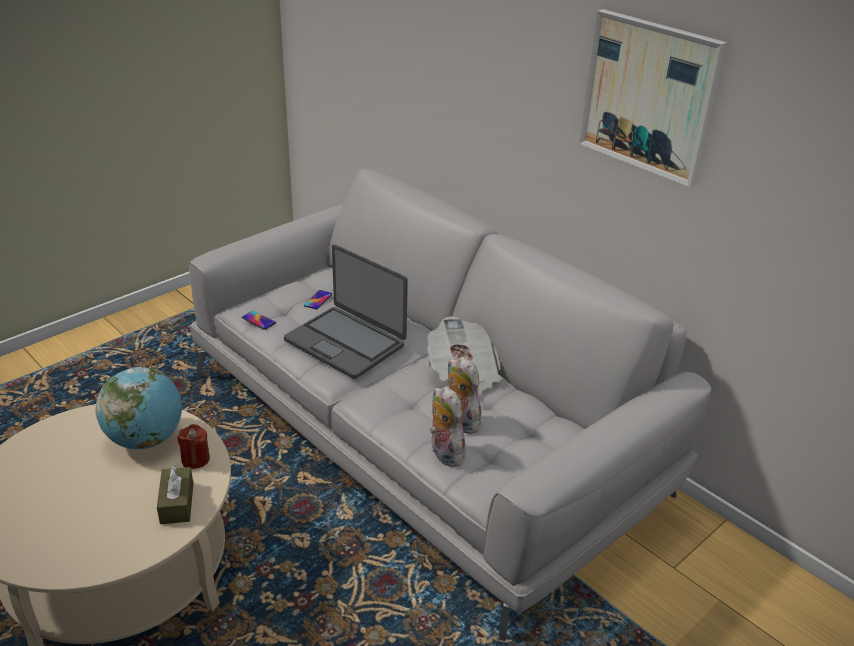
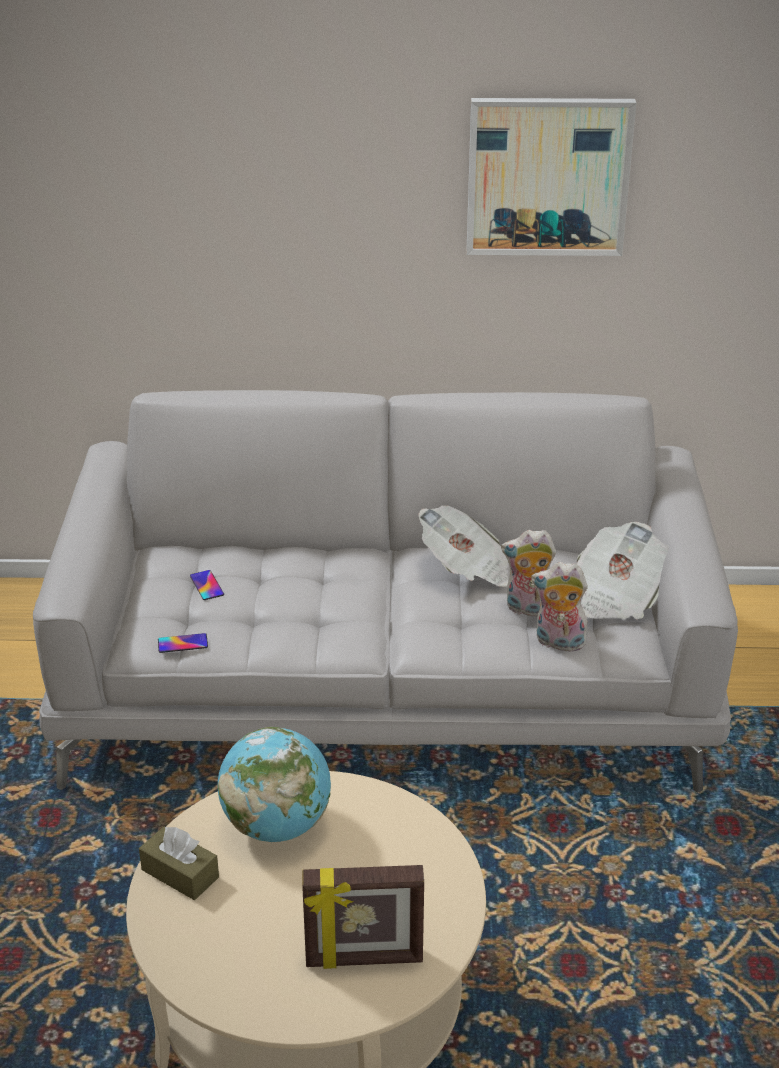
camera: 45 degrees left, 0 degrees up
(57, 538) = (364, 959): none -> picture frame
(177, 503) = (412, 849): brown tissue box -> brown tissue box (180, 873)
(195, 459) = (357, 805): red candle -> none
(346, 342) = (311, 607): laptop -> none
(529, 451) = (617, 595): none -> newspaper

